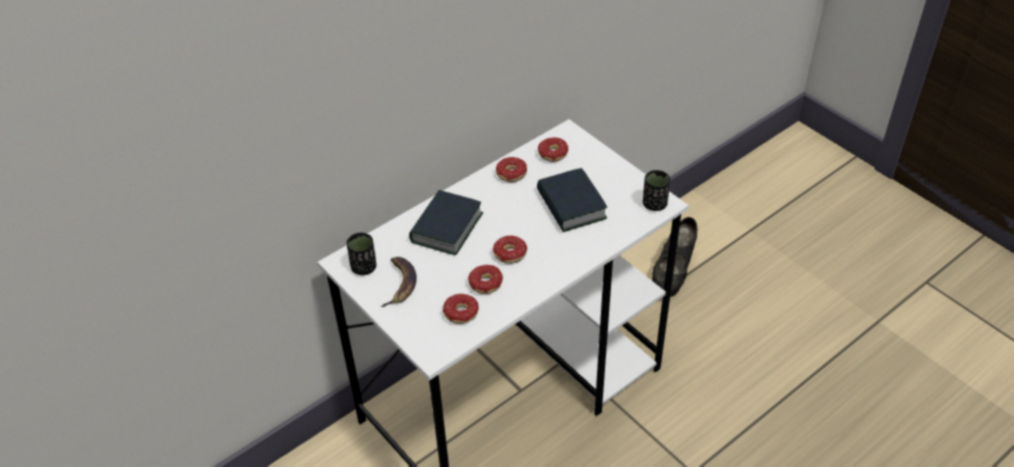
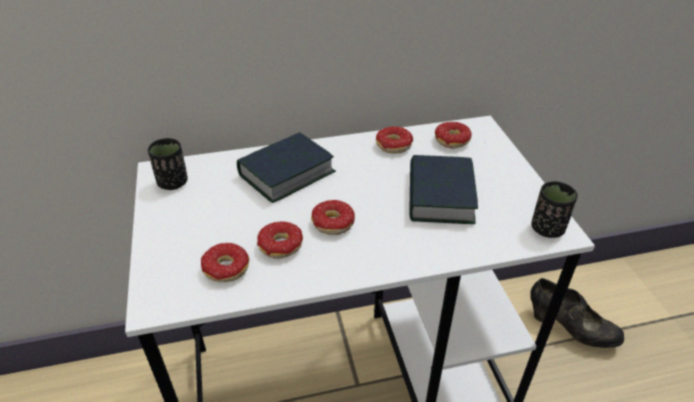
camera: 25 degrees right, 5 degrees down
(399, 283) = (192, 211): banana -> none
(673, 272) = (570, 328): black shoe -> black shoe turned 105 degrees counterclockwise

